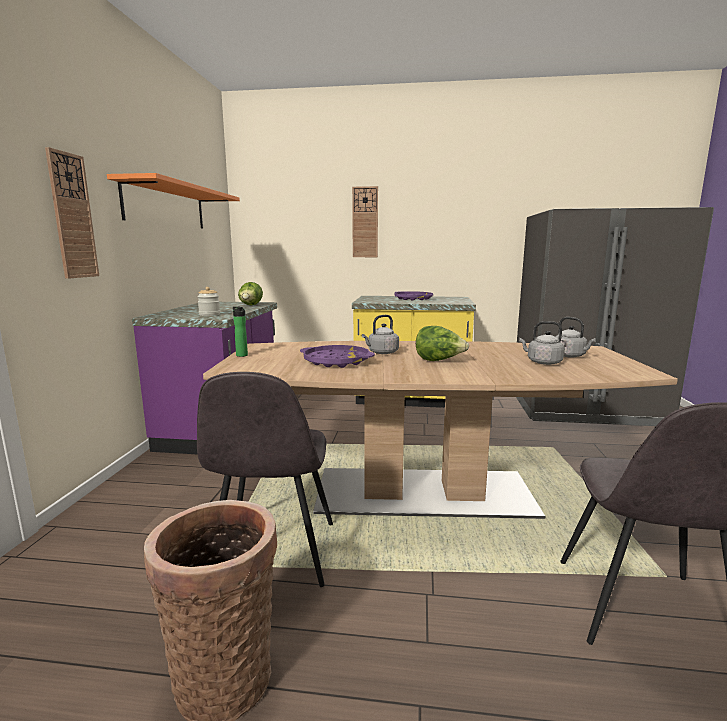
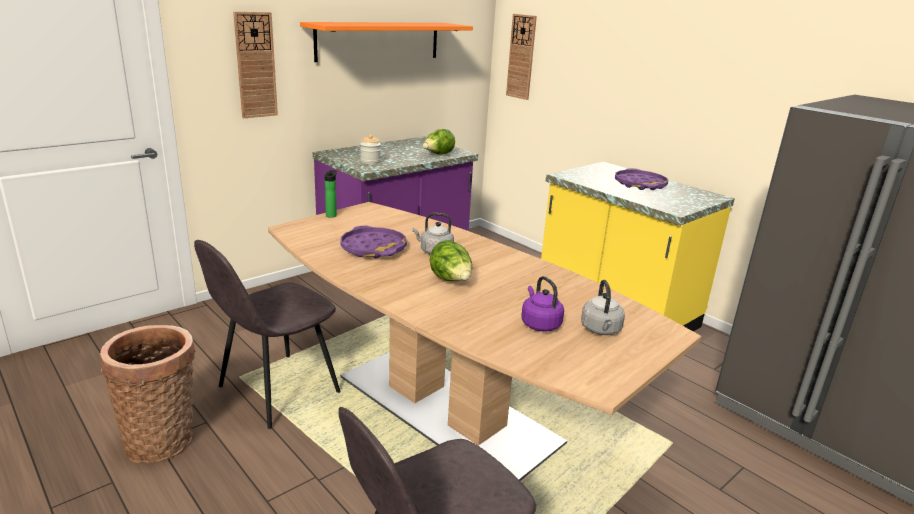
camera: 40 degrees right, 10 degrees up
(365, 222) = (625, 66): wall clock -> wall clock (521, 57)
(542, 362) = (539, 324): grey kettle -> purple kettle

